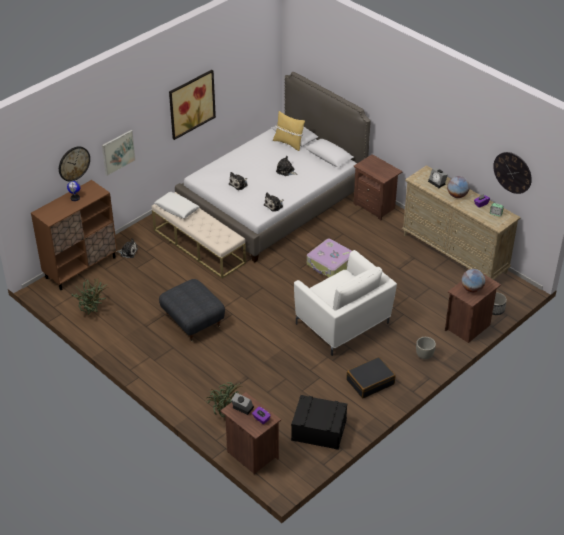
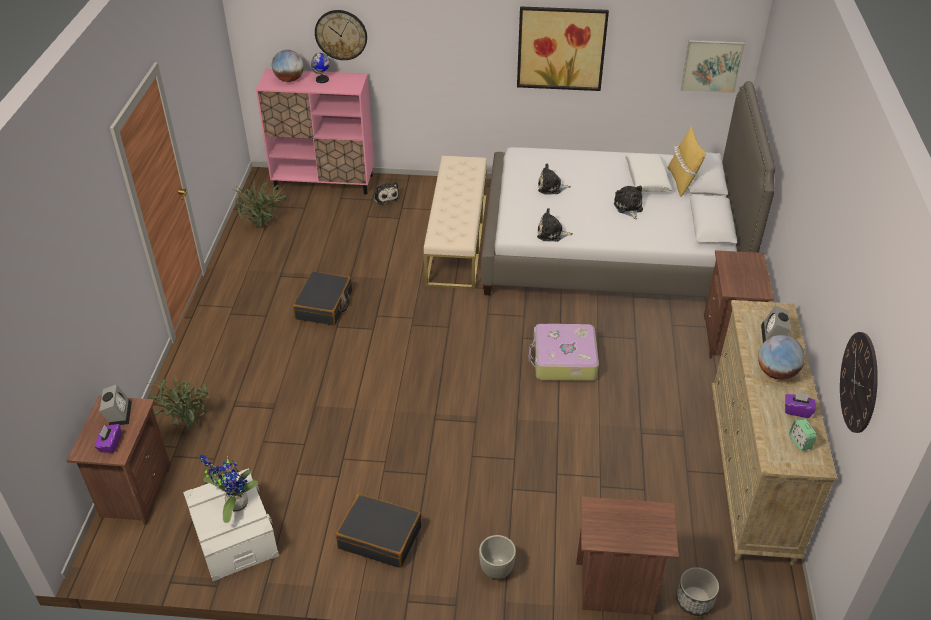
camera: 50 degrees right, 0 degrees up
(81, 267) = (324, 182): brown cabinet -> pink cabinet
(118, 152) = (418, 57): picture -> picture (711, 66)
(177, 209) = (457, 174): white pillow -> white pillow (646, 179)
(192, 322) = (324, 305): grey ottoman -> black suitcase
(318, 409) = (234, 504): none -> potted plant
(318, 430) = (234, 536): black storage box -> white storage box
(343, 324) = (464, 439): white armchair -> none
(472, 289) = (621, 524): globe -> globe (289, 79)

